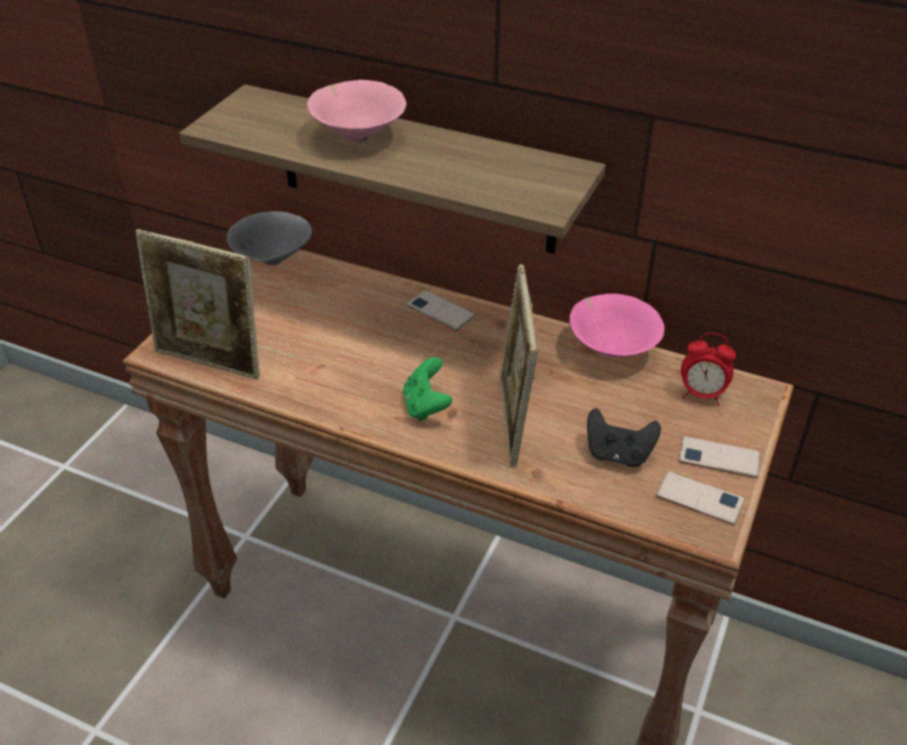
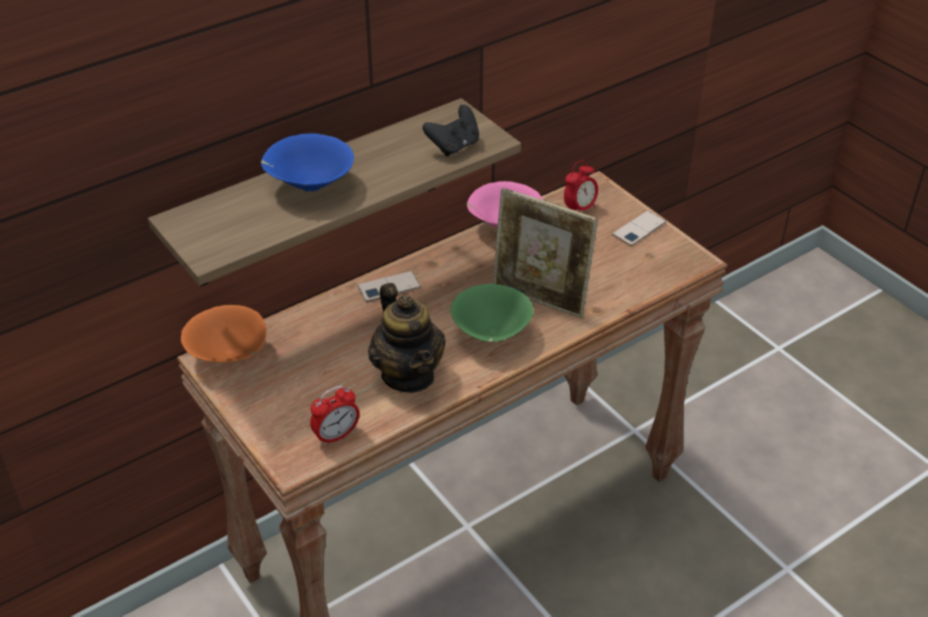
camera: 60 degrees left, 0 degrees up
(211, 361) = (336, 435): picture frame -> alarm clock
(272, 261) = (229, 357): grey bowl -> orange bowl
(323, 373) = (408, 375): none -> teapot
(357, 135) = (309, 186): pink bowl -> blue bowl
(426, 406) = (491, 334): green game controller -> green bowl
(618, 454) = (606, 267): black game controller -> black game controller (454, 146)
(699, 498) = (666, 252): phone -> none

